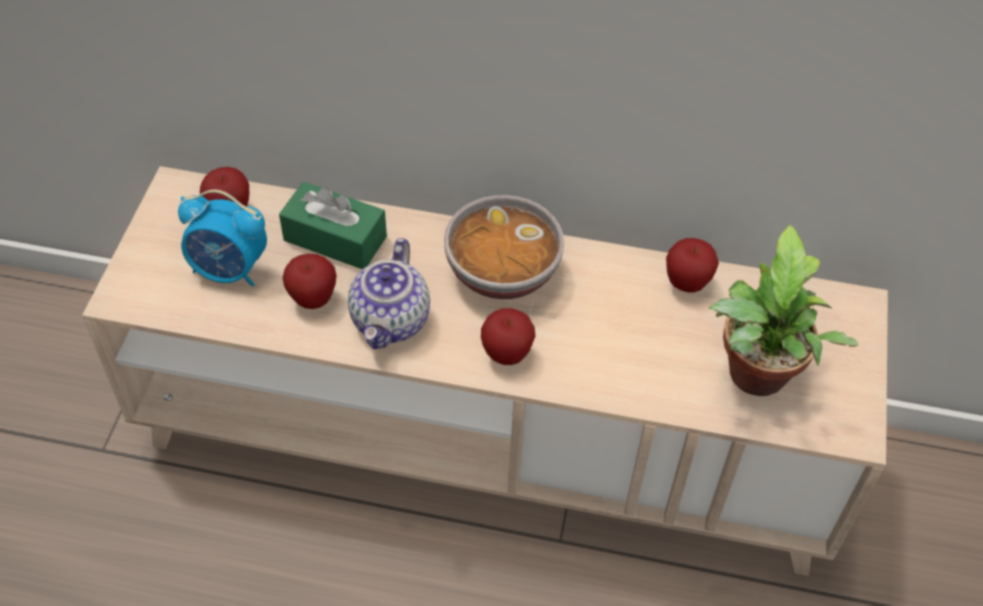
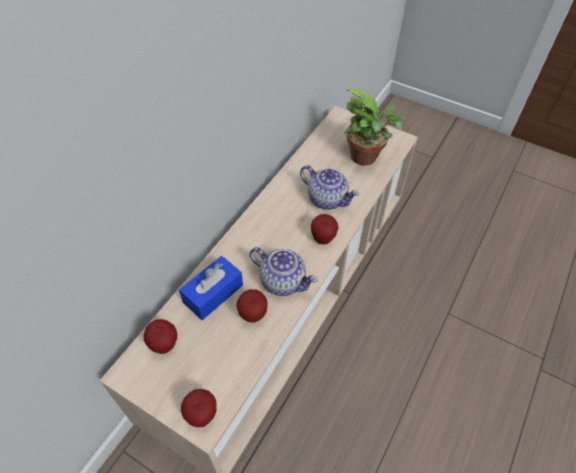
camera: 70 degrees left, 0 degrees up
(230, 270) = (211, 354): alarm clock -> none
(335, 238) = (213, 293): green tissue box -> blue tissue box
(501, 272) = (271, 226): bowl -> none
(607, 339) = (327, 199): none -> teapot
(686, 283) = (307, 162): apple -> apple (202, 415)

